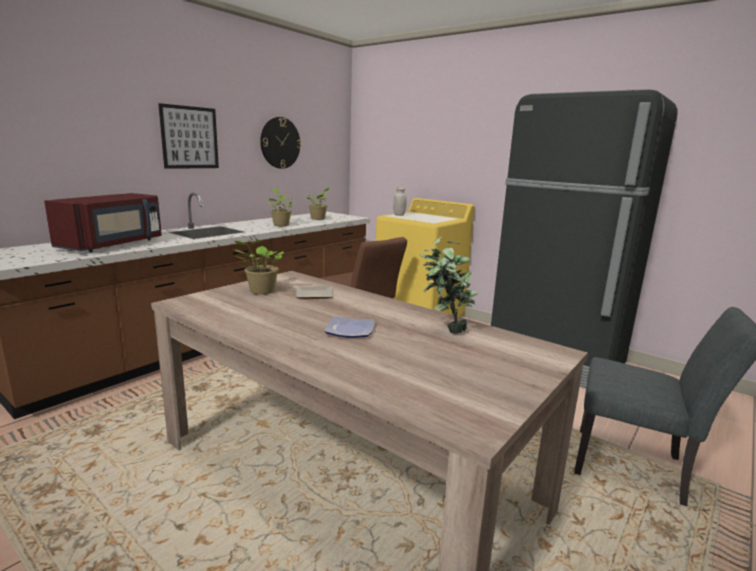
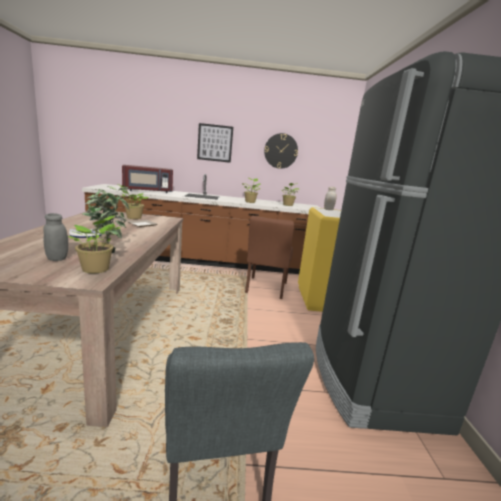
camera: 50 degrees right, 0 degrees up
(464, 358) = (57, 258): none -> grey jar
(520, 345) = (96, 270): none -> potted plant

